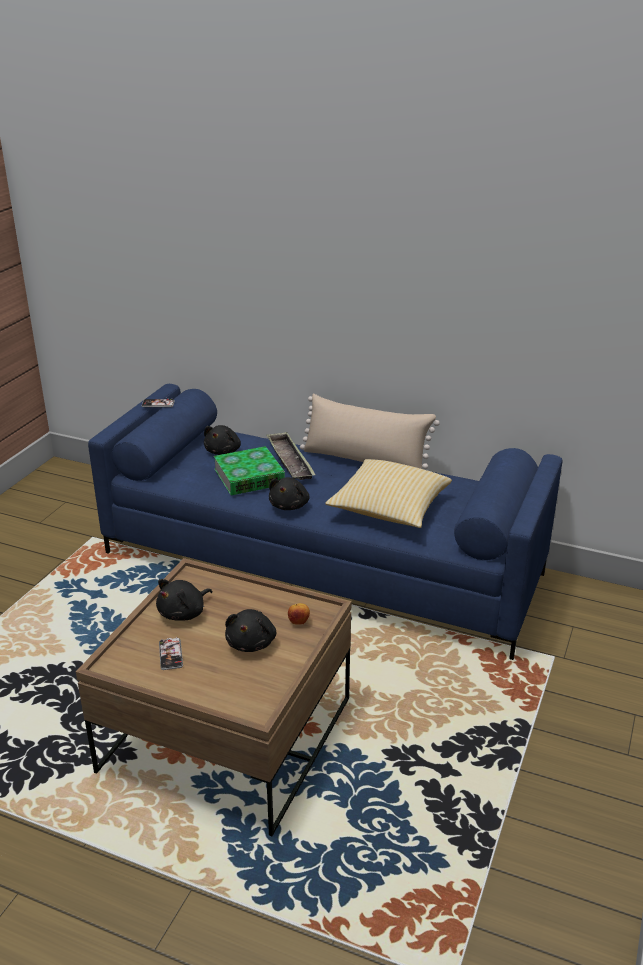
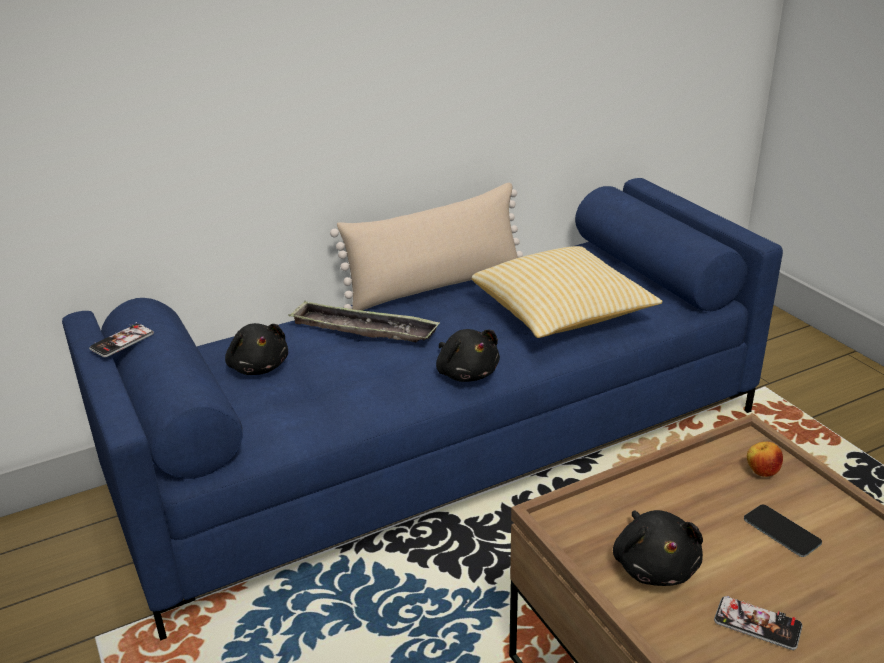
camera: 50 degrees left, 0 degrees up
(249, 477) = (357, 373): book -> none
(252, 642) = (781, 531): black plush toy -> phone

